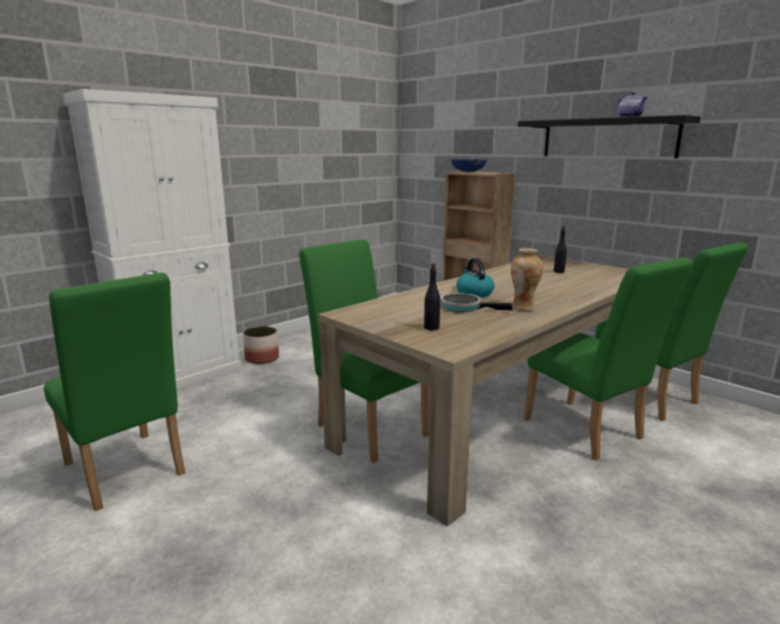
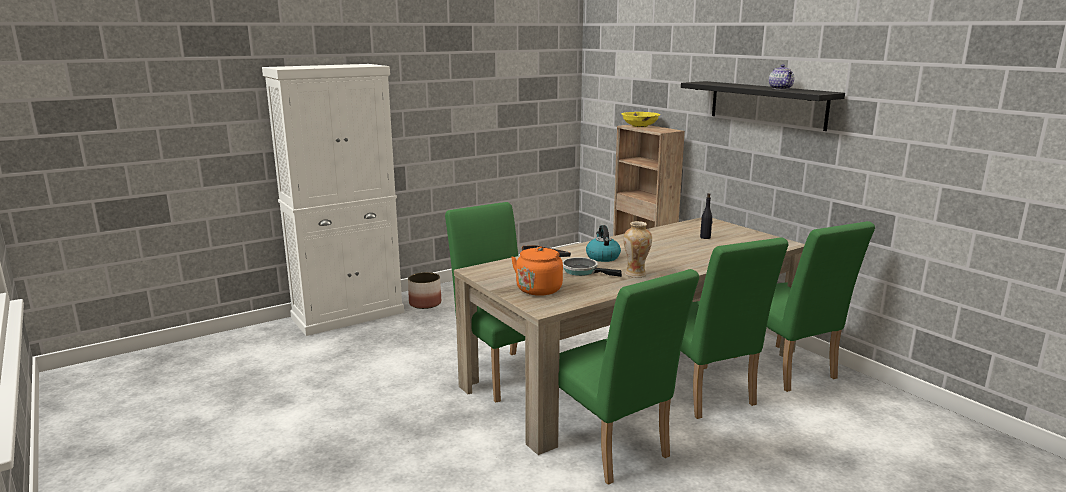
camera: 10 degrees right, 0 degrees up
(126, 473) = (294, 392): green chair -> green chair (612, 450)
(431, 328) = (540, 288): black bottle -> orange kettle
(468, 171) = (640, 126): blue bowl -> yellow bowl

